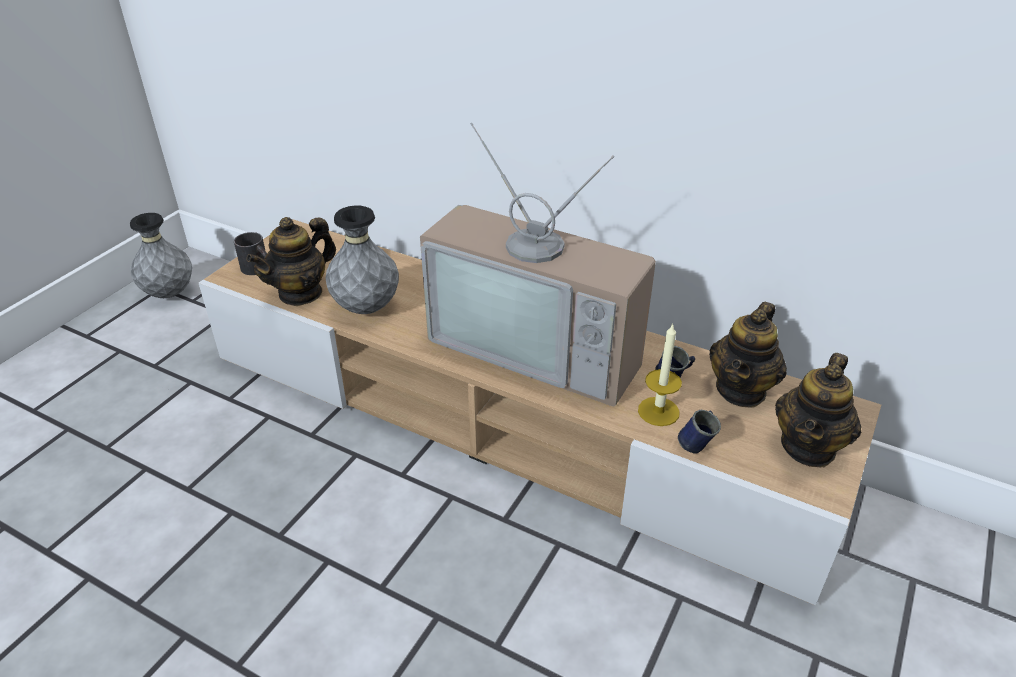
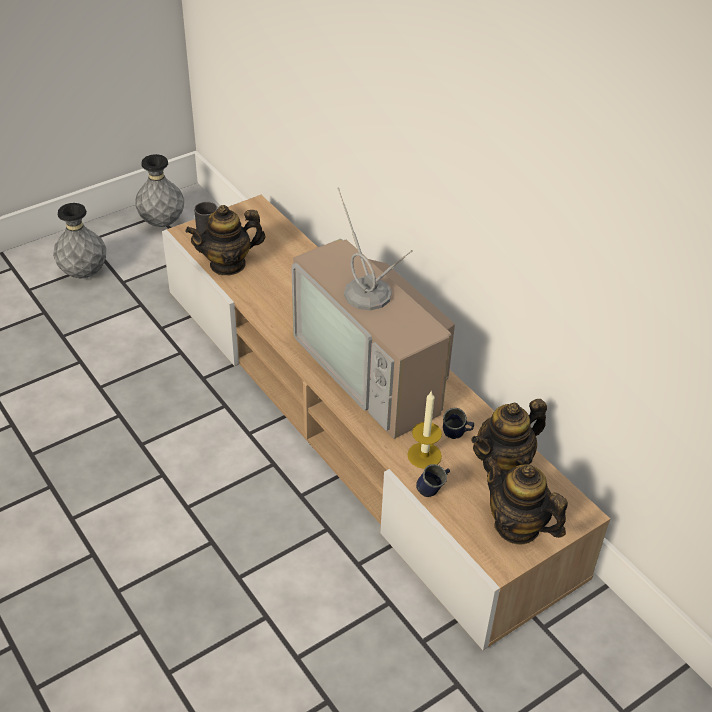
camera: 25 degrees right, 5 degrees up
(366, 308) = (267, 294): grey vase -> grey vase (84, 273)
(809, 447) = (517, 526): teapot -> teapot turned 75 degrees clockwise

